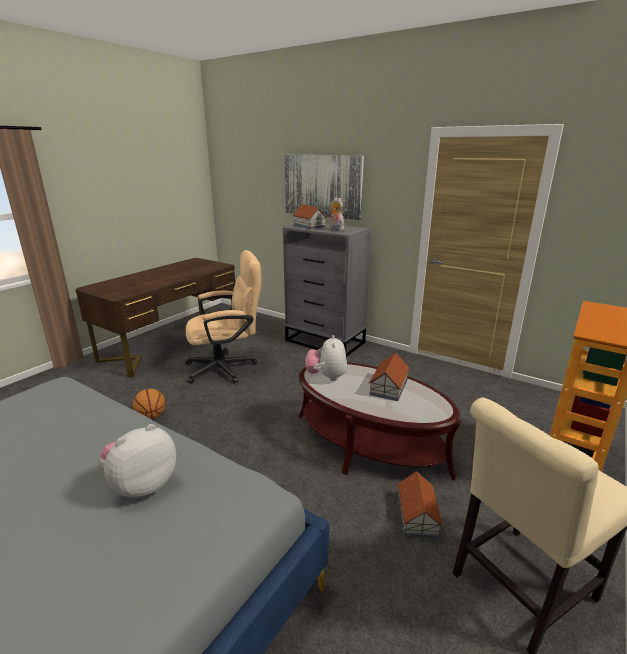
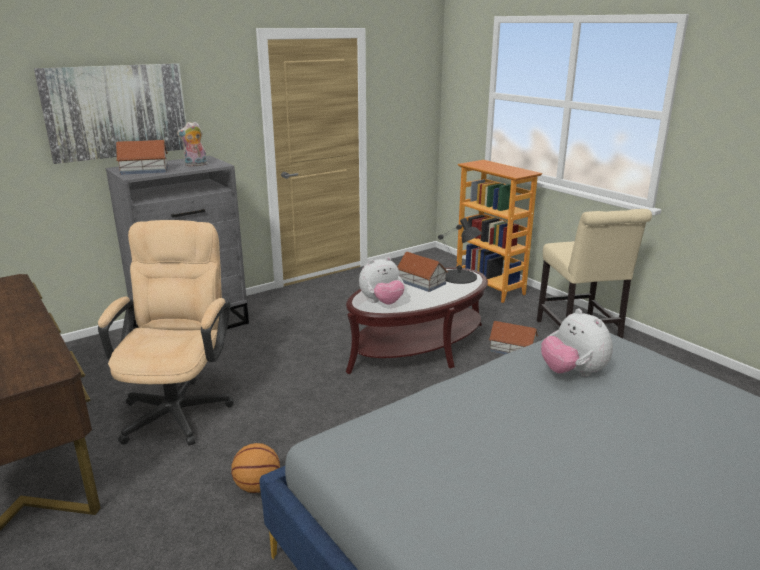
camera: 70 degrees left, 0 degrees up
(326, 377) = (382, 302): plush toy -> plush toy turned 45 degrees counterclockwise
(425, 406) = (459, 277): none -> black table lamp

